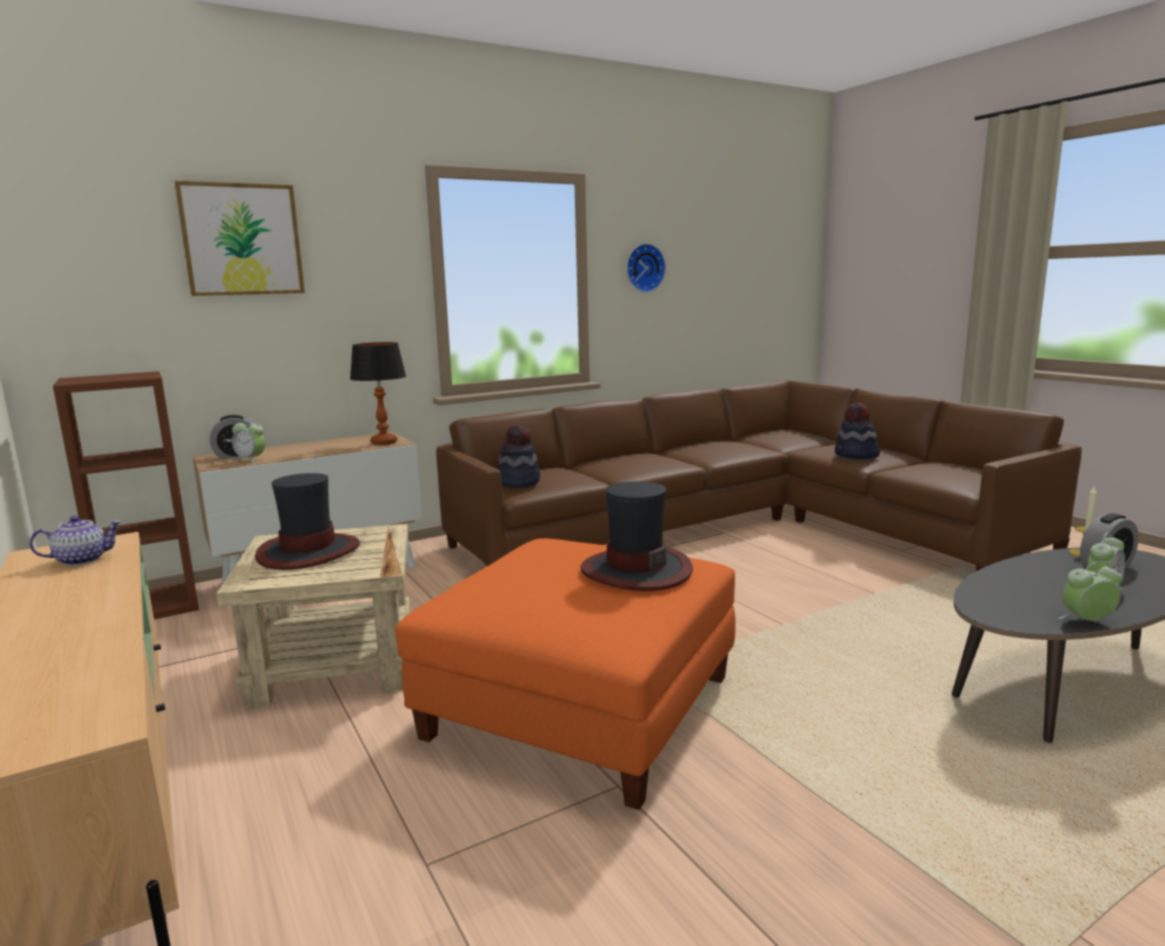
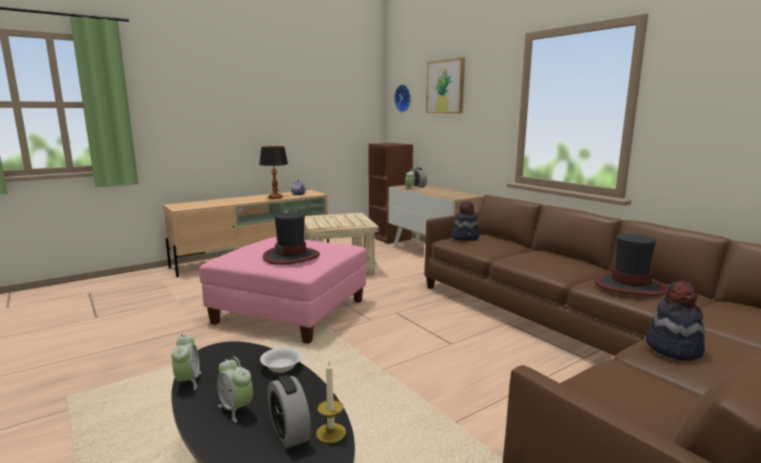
camera: 85 degrees right, 0 degrees up
(308, 552) = (340, 219): hat -> hat (629, 285)
(384, 442) = (454, 196): table lamp -> table lamp (275, 198)
(579, 706) = (291, 311): orange ottoman -> pink ottoman
(644, 268) = (705, 98): wall clock -> wall clock (404, 98)
(999, 578) = (281, 367): none -> white bowl

